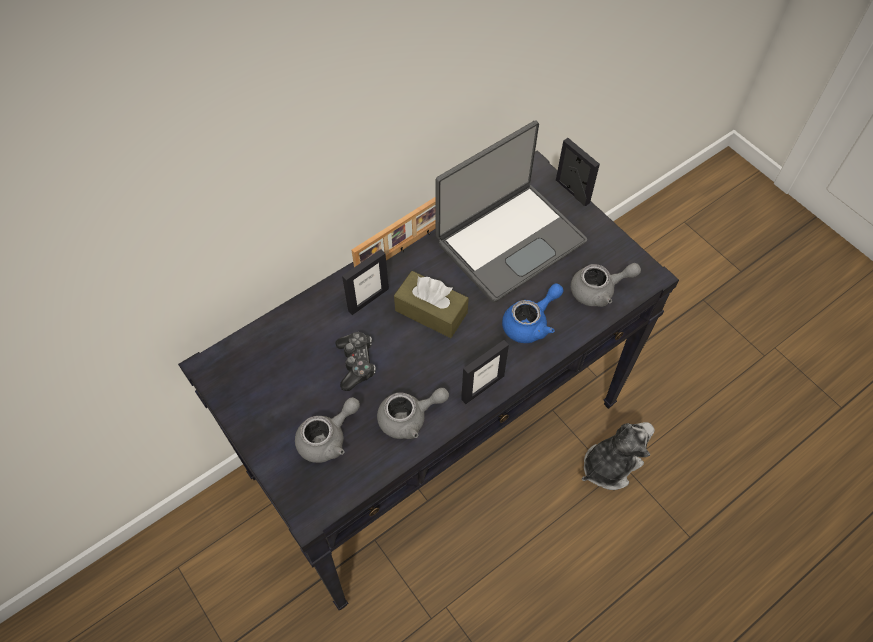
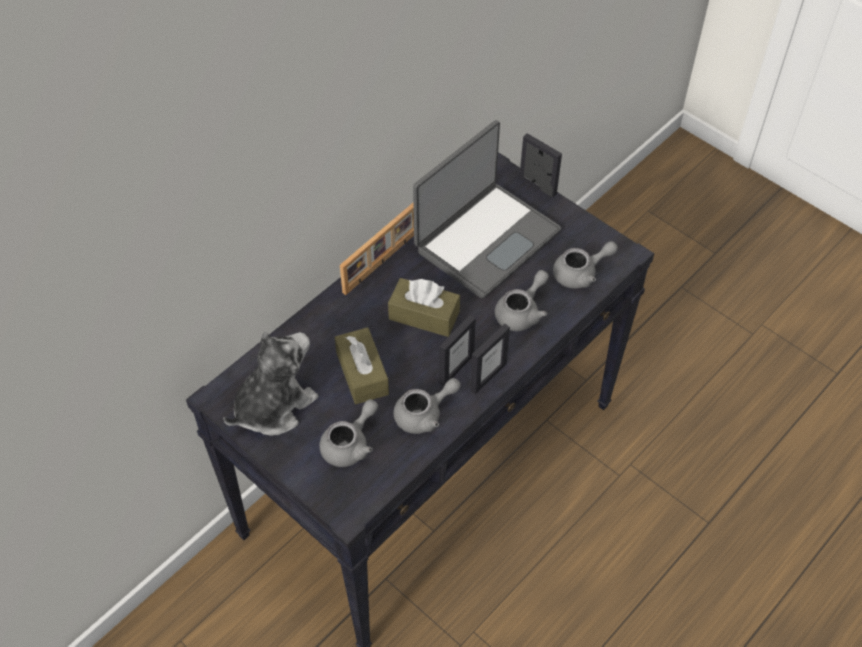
camera: 10 degrees left, 5 degrees down
(356, 364) = (362, 373): game controller -> brown tissue box
(368, 299) = (360, 313): picture frame -> picture frame (456, 368)
(530, 323) = (522, 312): blue teapot -> grey teapot
(609, 465) = (615, 465): plush toy -> plush toy (273, 406)

